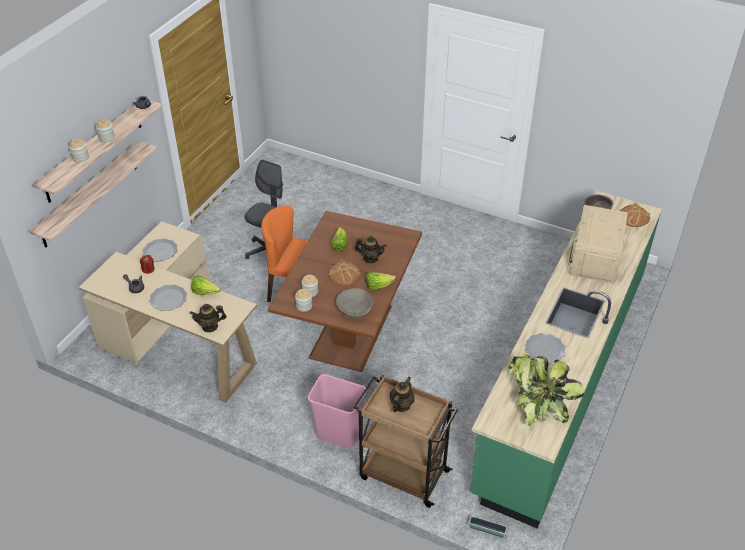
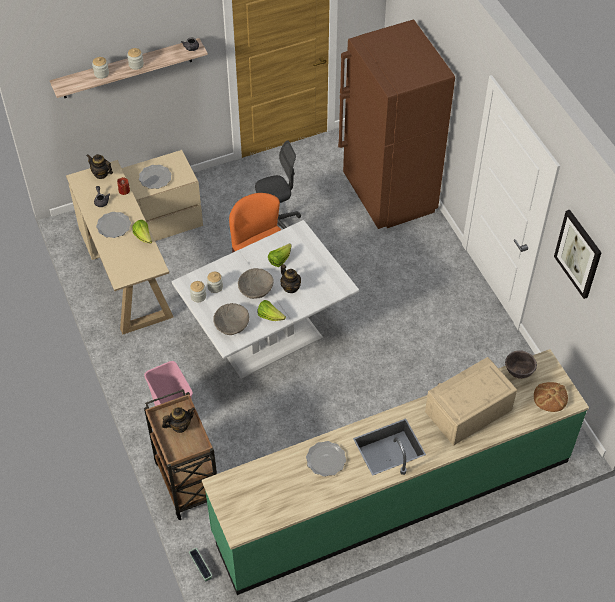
camera: 40 degrees right, 10 degrees up
(89, 194) = (114, 102): shelf -> none
(210, 326) = (119, 268): teapot -> teapot (101, 174)
(334, 190) = (389, 195): none -> brown fridge
(344, 274) = (256, 288): bread -> beige bowl
(349, 331) = (267, 337): brown dining table -> white dining table
(537, 406) = (266, 499): potted plant -> none
(589, 95) = (578, 254): none -> picture

